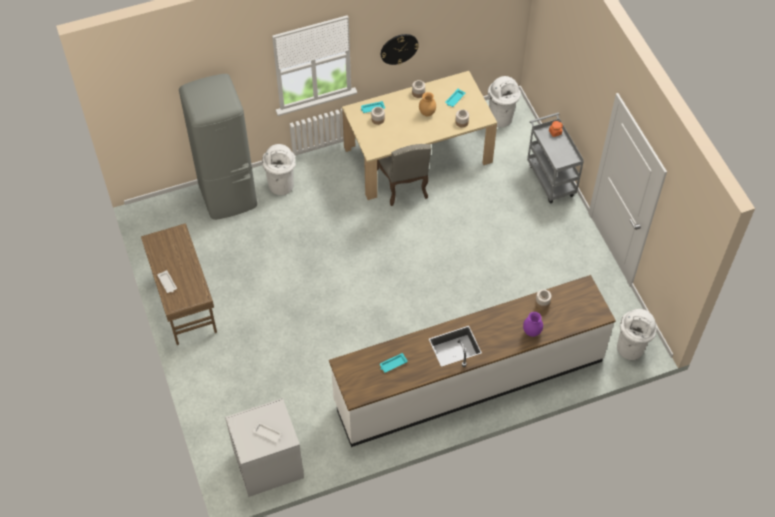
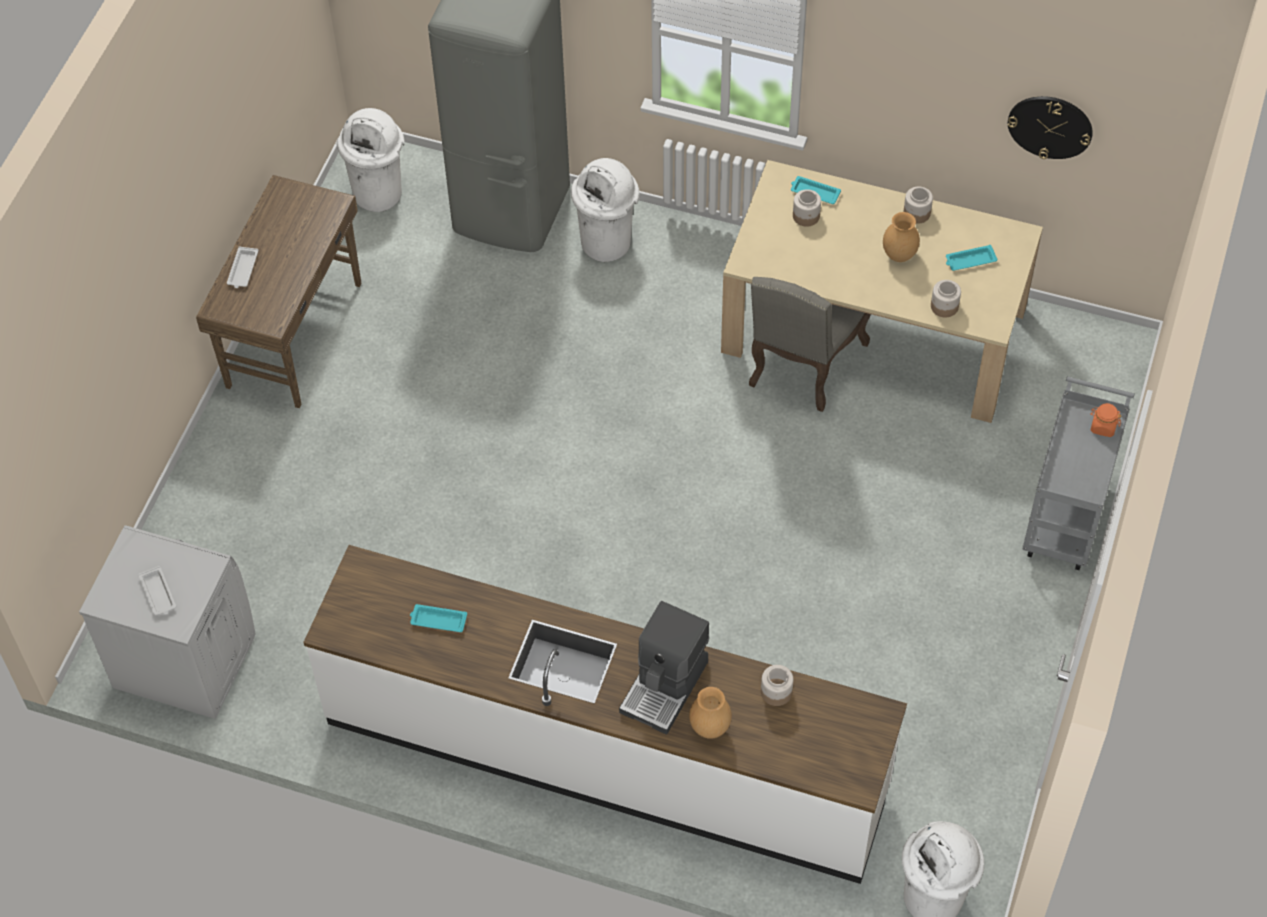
camera: 40 degrees right, 0 degrees up
(399, 48) = (905, 106): wall clock -> wall clock (1050, 126)
(501, 118) = (1078, 357): white trash can -> white trash can (378, 194)
(501, 328) = (665, 686): none -> coffee machine
(532, 332) = (710, 727): purple vase -> brown vase

